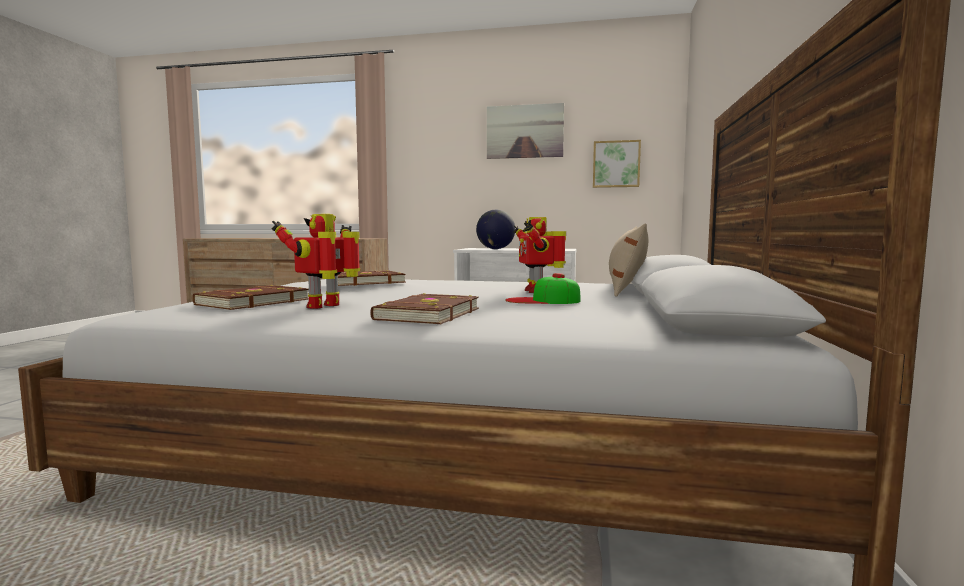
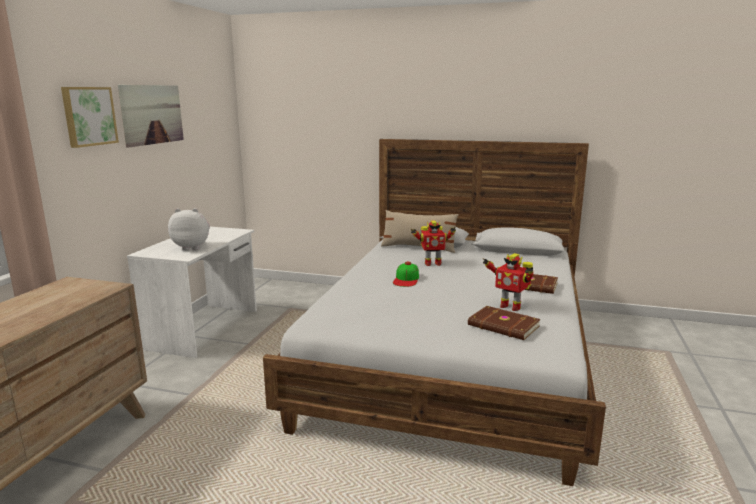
camera: 85 degrees left, 10 degrees up
(365, 282) = (396, 301): brown book -> none
(495, 249) = (192, 247): globe -> plush toy
(542, 301) = (473, 265): cap -> cap (406, 279)
(616, 164) = (211, 144): picture -> picture (88, 116)

